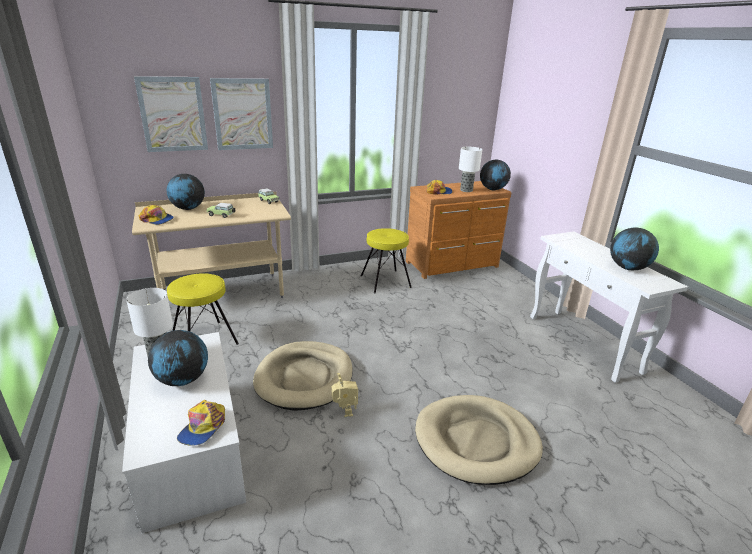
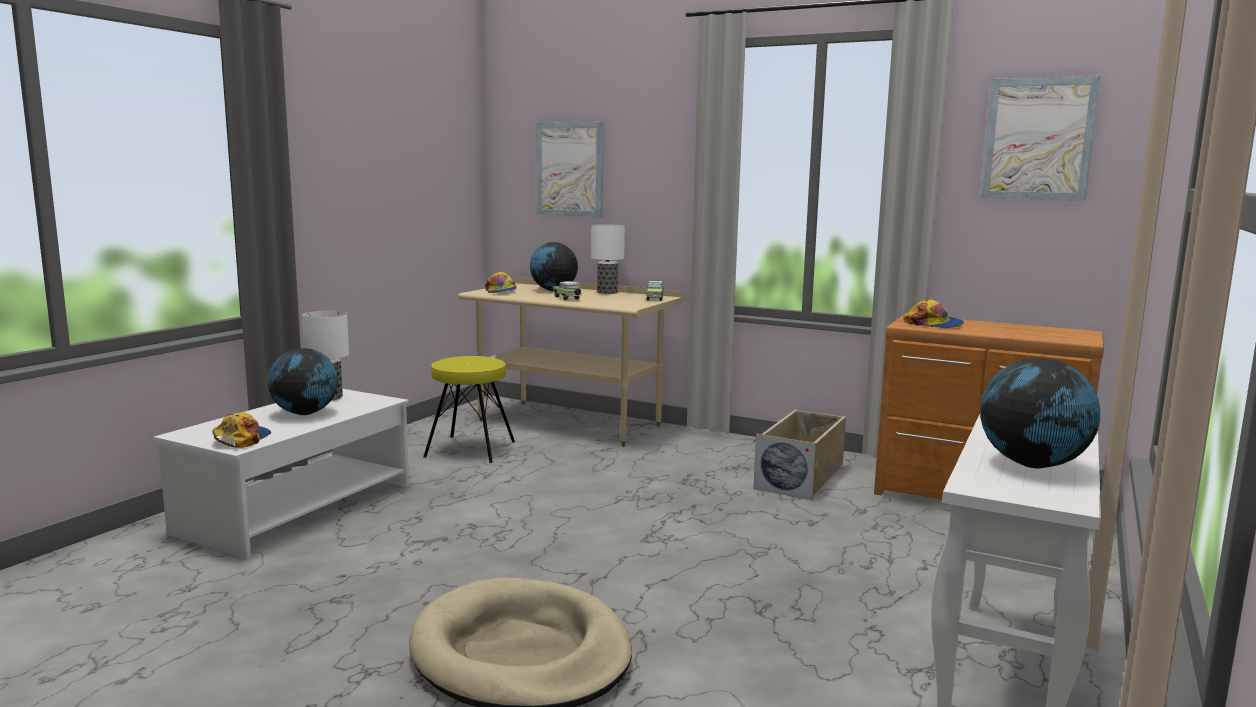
camera: 50 degrees right, 15 degrees down
(203, 427) = (241, 439): cap -> cap turned 120 degrees clockwise
(242, 114) = (649, 172): picture -> picture (1038, 139)
(304, 378) = (485, 511): beige dog bed -> none
(344, 412) = (455, 552): toy robot -> none
(385, 281) = (800, 476): yellow stool -> beige storage box
(466, 190) = (1000, 331): table lamp -> table lamp (607, 292)
(493, 189) = (1067, 338): globe -> none

